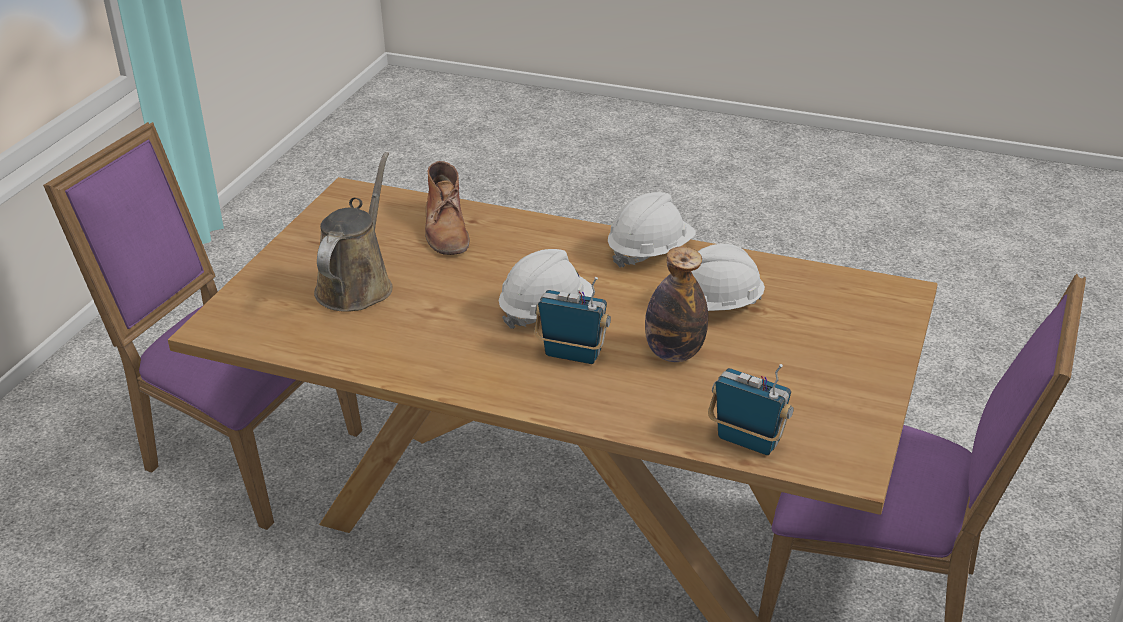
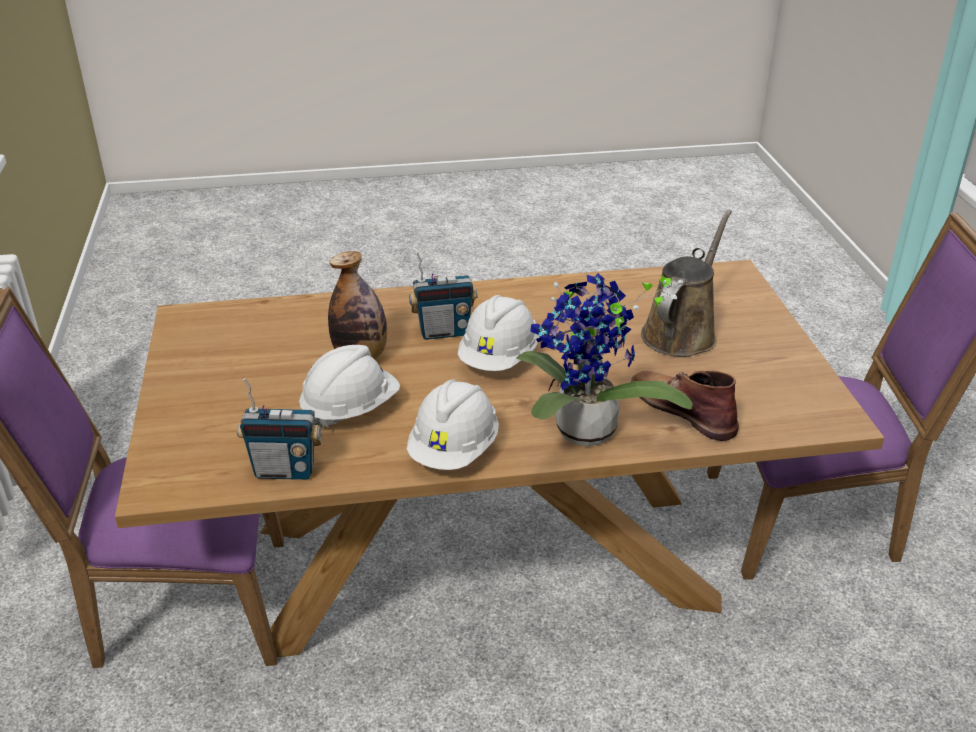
camera: 150 degrees right, 0 degrees up
(357, 285) = (682, 332): brown watering can -> brown watering can turned 135 degrees counterclockwise
(542, 234) = (584, 436): none -> potted plant
(748, 441) = (268, 313): radio -> radio (285, 470)

